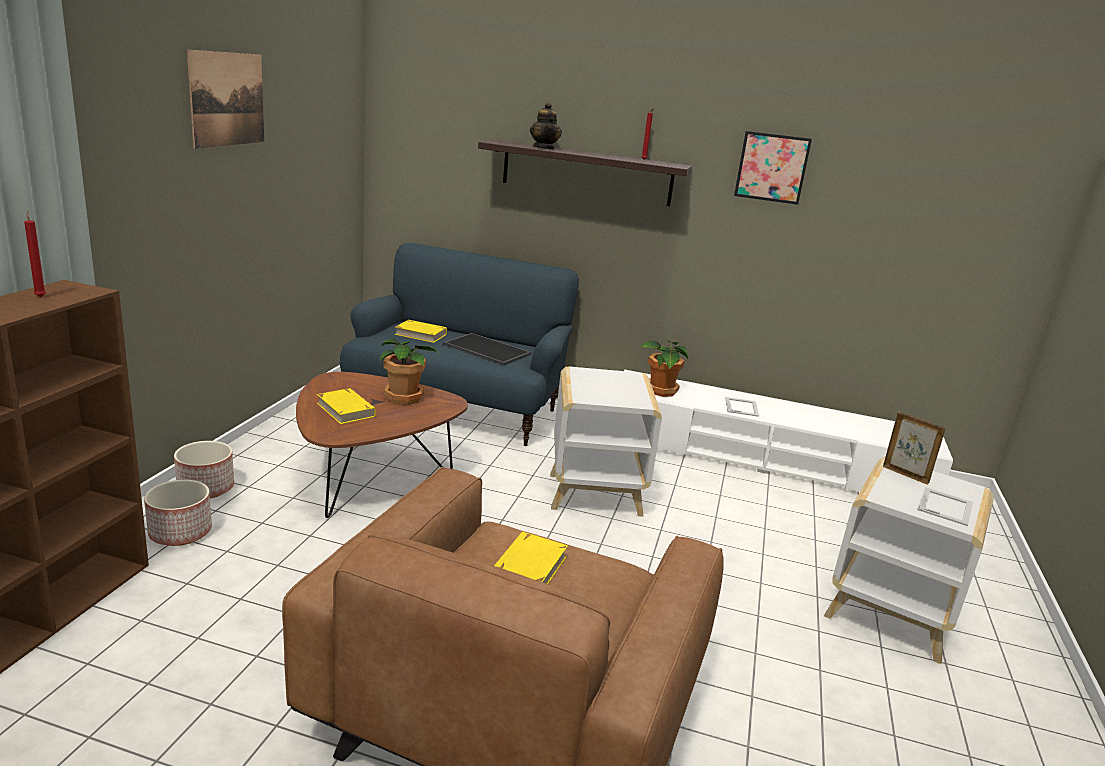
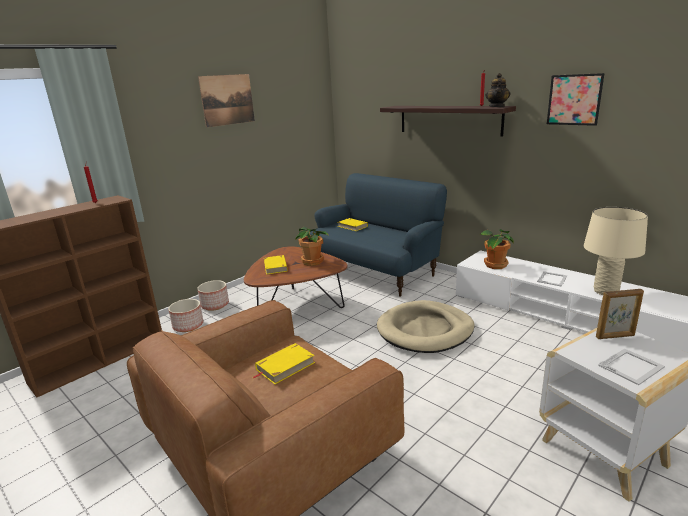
camera: 30 degrees right, 0 degrees up
(485, 349) = (383, 235): tray -> none
(544, 148) = (418, 106): teapot -> teapot (497, 107)
(596, 494) = (425, 330): white side table -> beige dog bed
(809, 420) = (605, 291): none -> beige table lamp
(905, 474) = (615, 336): picture frame -> picture frame turned 105 degrees clockwise

